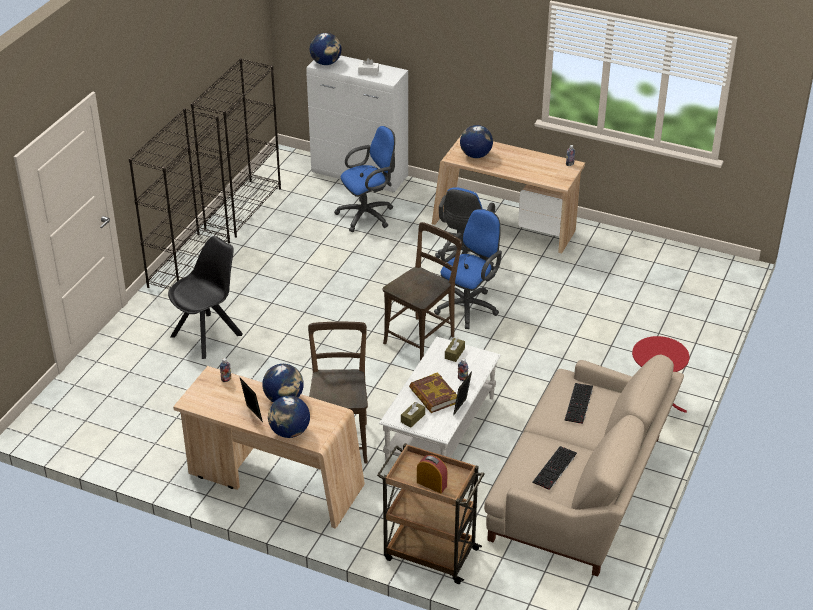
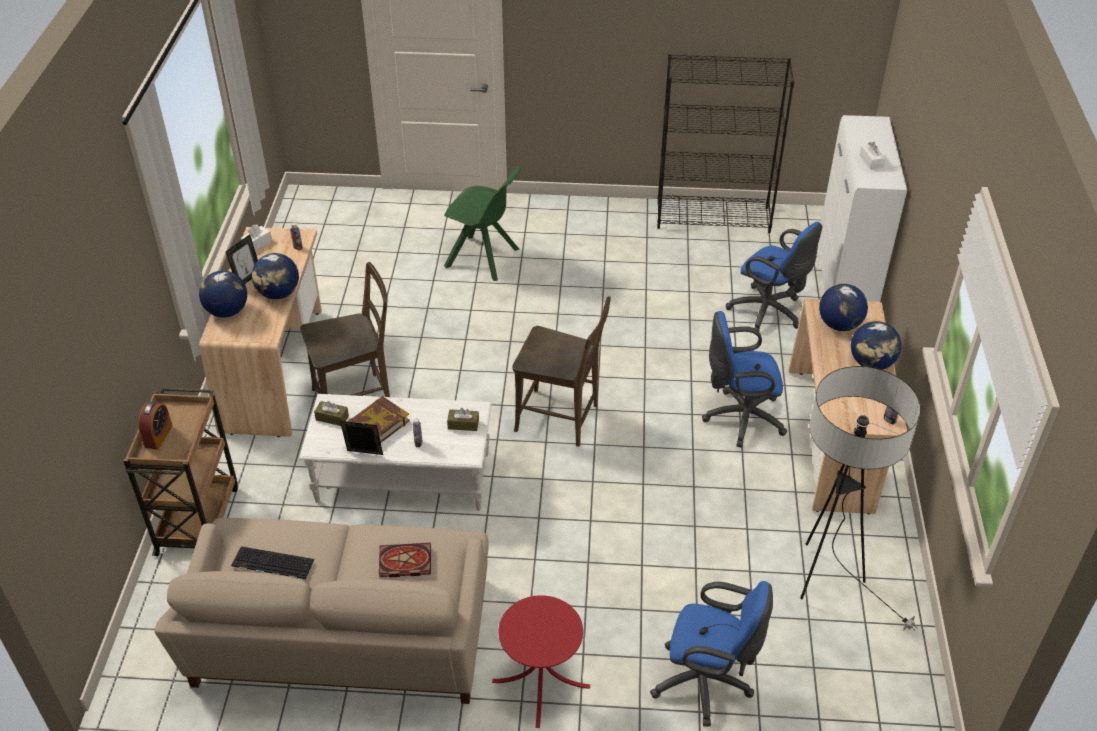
camera: 70 degrees right, 5 degrees up
(189, 264) = (592, 211): black bookcase -> none
(204, 402) = (257, 243): none -> white tissue box
(208, 335) = (484, 258): black chair -> green chair
(326, 63) = (863, 126): globe -> globe (871, 363)
(469, 306) = (644, 446): blue office chair -> blue office chair (707, 683)
(579, 404) = (403, 562): keyboard -> book
(618, 266) = (827, 580): none -> floor lamp

